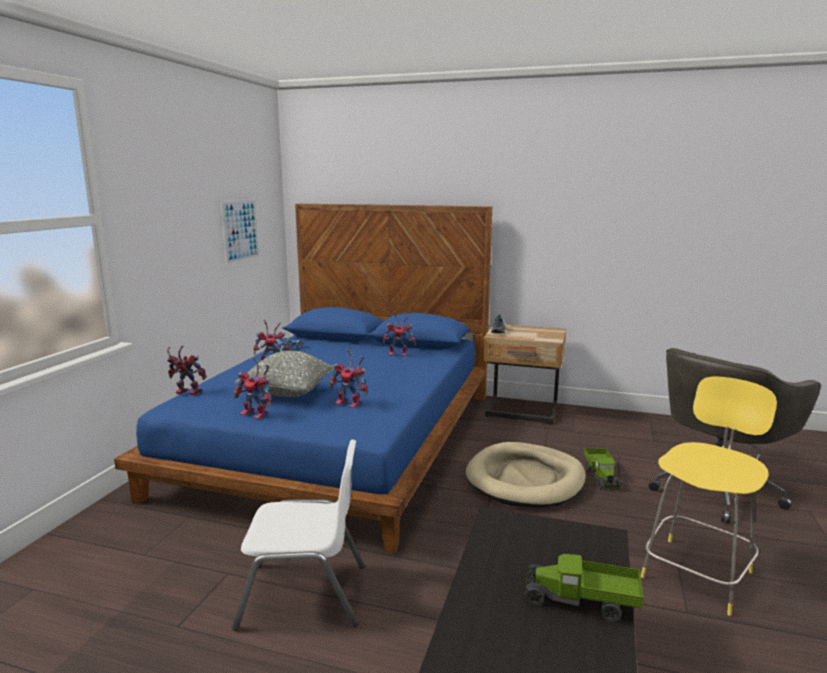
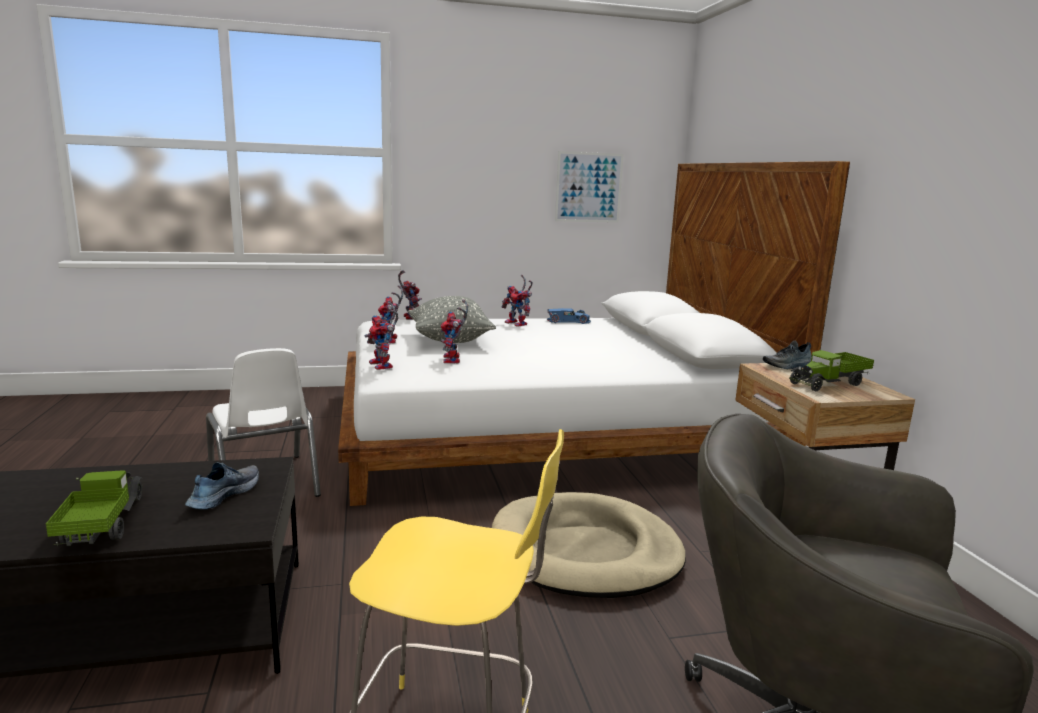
camera: 60 degrees right, 0 degrees up
(340, 441) = (545, 431): blue bed -> white bed
(399, 354) = (638, 354): toy robot -> toy robot (384, 366)
(545, 542) = (223, 495): none -> shoe
(602, 476) = (673, 616): toy truck -> toy truck (829, 383)

